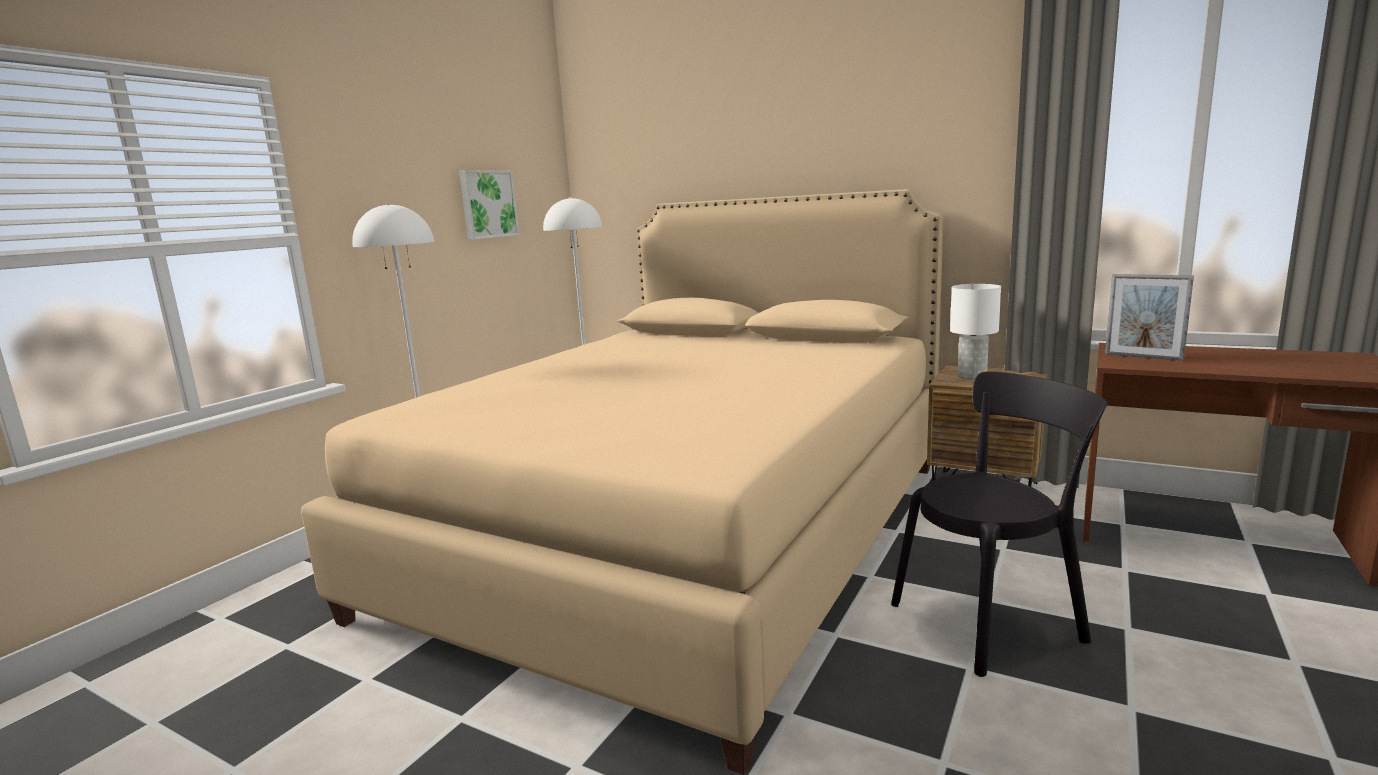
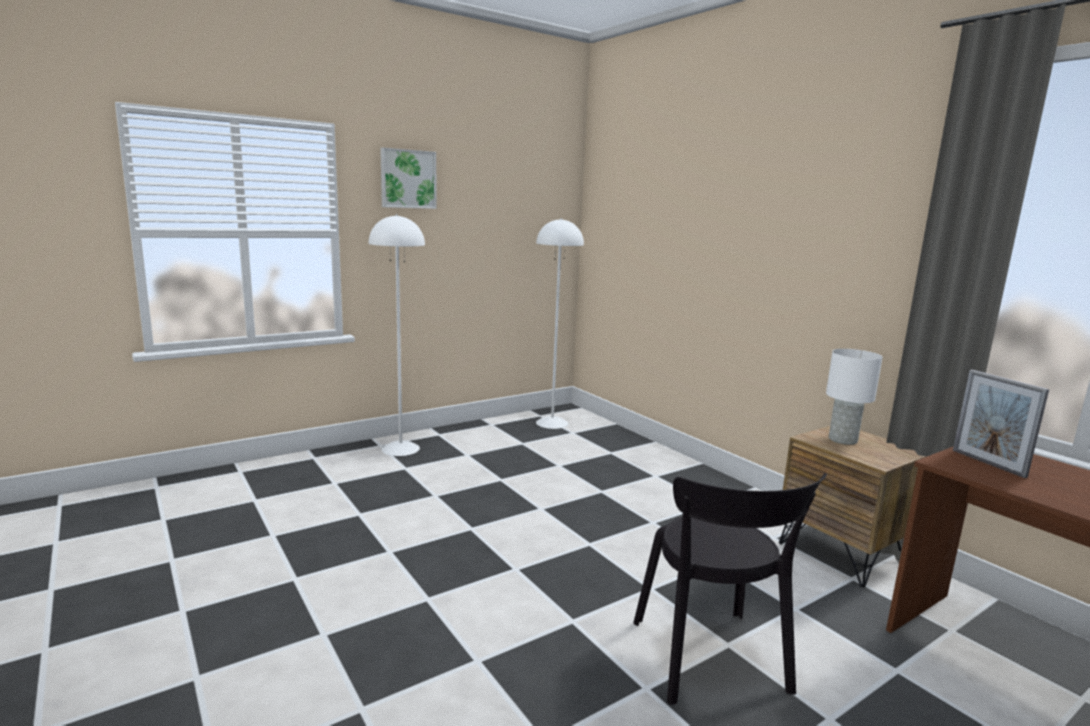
camera: 25 degrees right, 0 degrees up
(487, 204) = (498, 218): picture -> picture (407, 179)
(684, 533) = (547, 507): beige bed -> none
(992, 619) = (711, 661): black chair -> black chair turned 75 degrees clockwise

